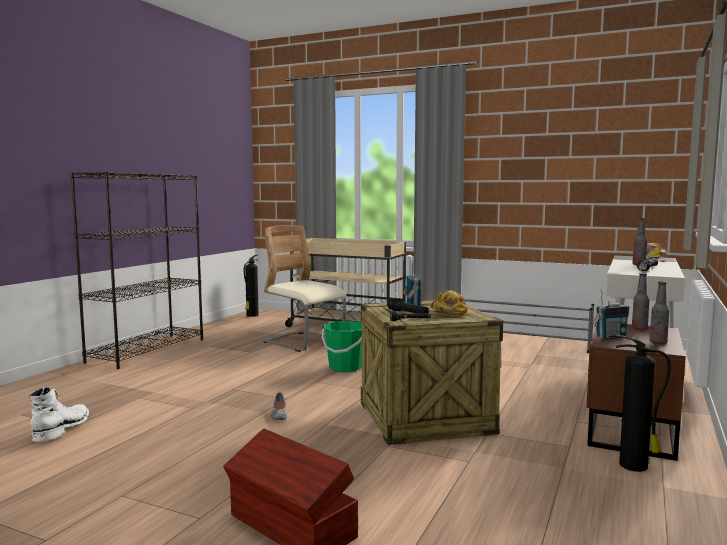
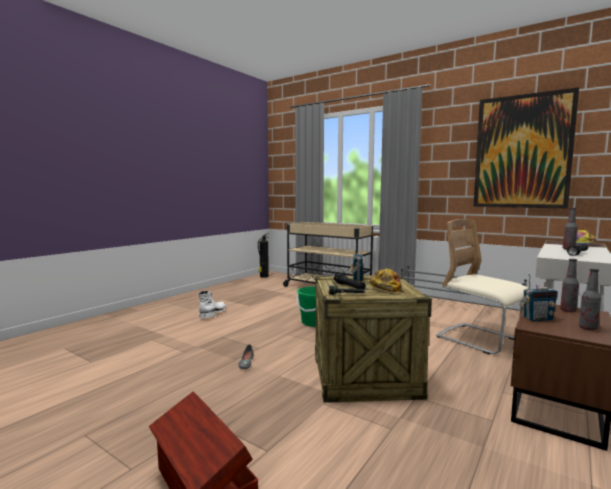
camera: 10 degrees right, 0 degrees up
(63, 428) = (84, 363): white boot -> white boot (213, 313)
(147, 350) = (179, 300): black bookcase -> none
(304, 342) = (291, 299): beige chair -> beige chair (480, 339)
(585, 150) = (522, 152): none -> picture
(635, 466) = (560, 452): fire extinguisher -> none

